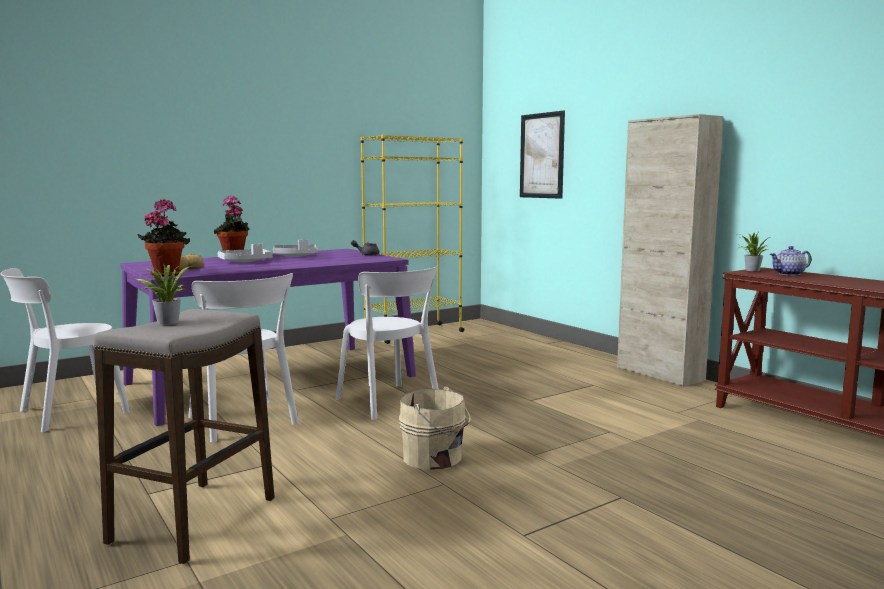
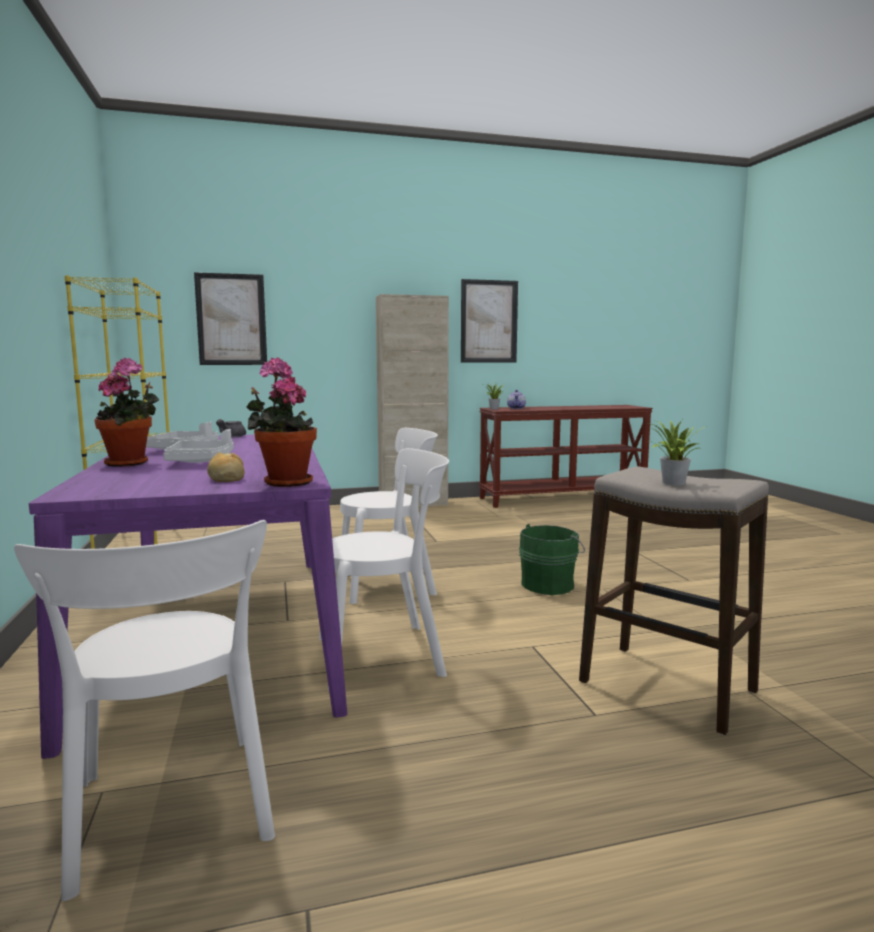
camera: 70 degrees left, 0 degrees up
(434, 458) = (549, 584): beige bucket -> green bucket
(793, 142) = (489, 321): none -> picture

